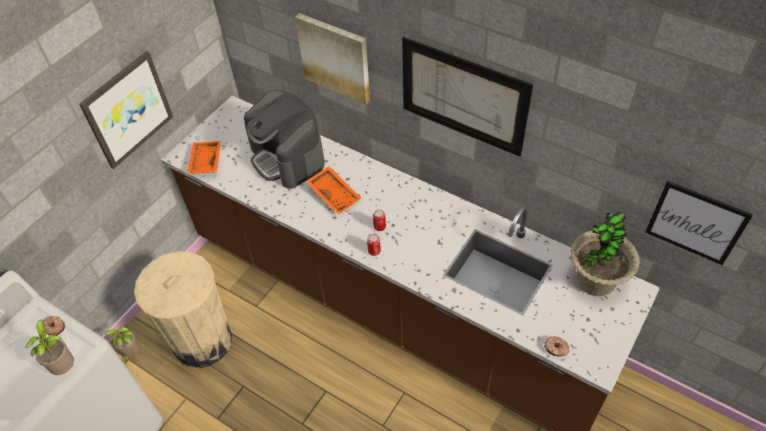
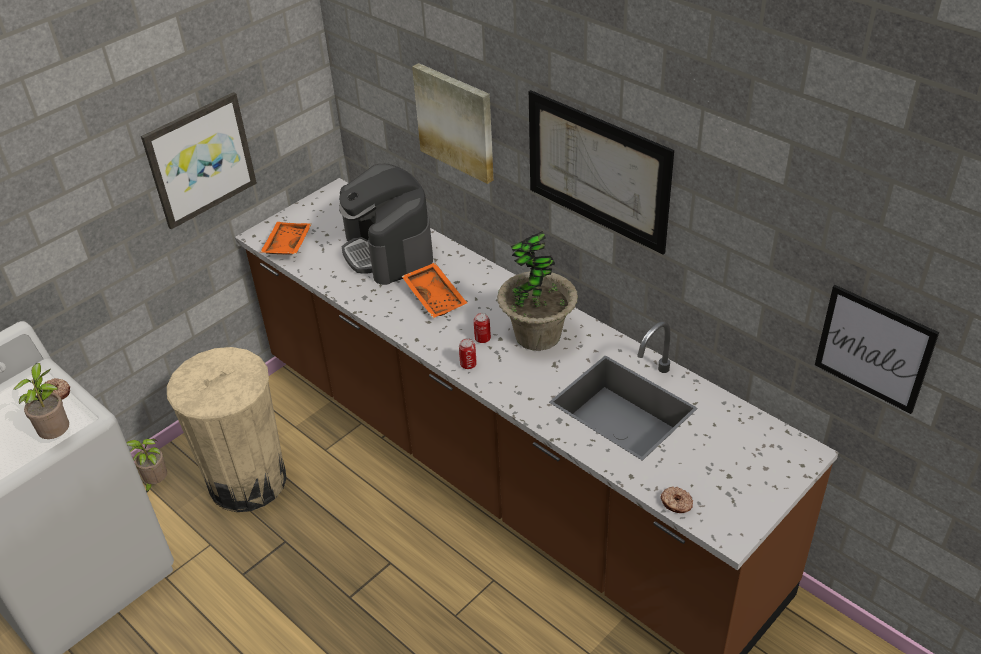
camera: 10 degrees right, 10 degrees down
(595, 280) = (751, 433): potted plant -> potted plant (537, 335)

